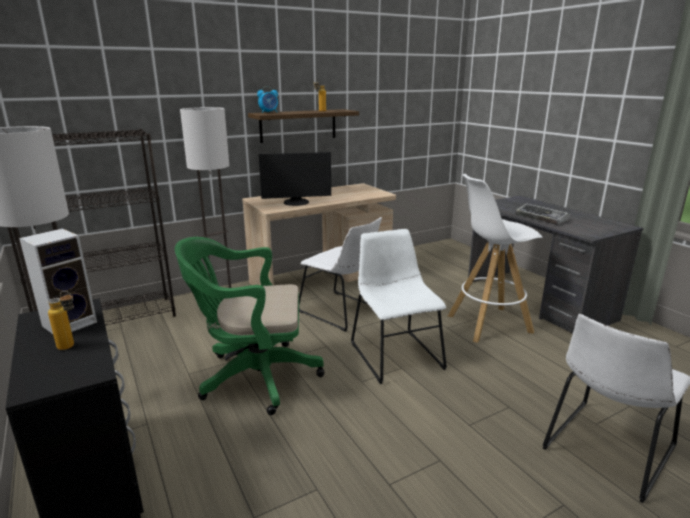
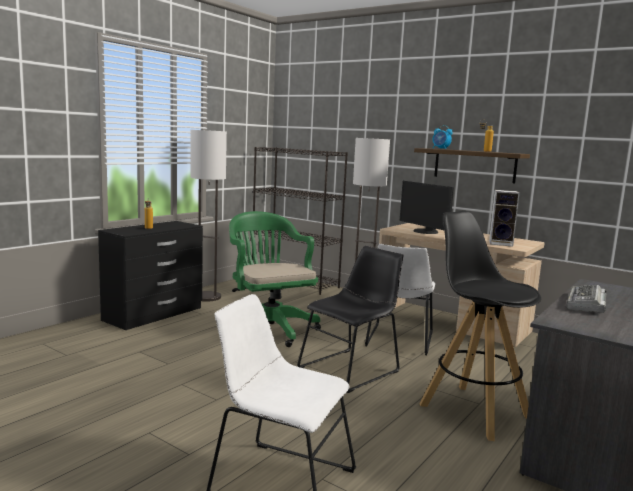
camera: 65 degrees right, 10 degrees down
(71, 323) = (171, 226): speaker -> speaker (501, 243)
(394, 353) = (351, 369): white chair -> black chair
(488, 324) = (473, 410): white stool -> black stool

